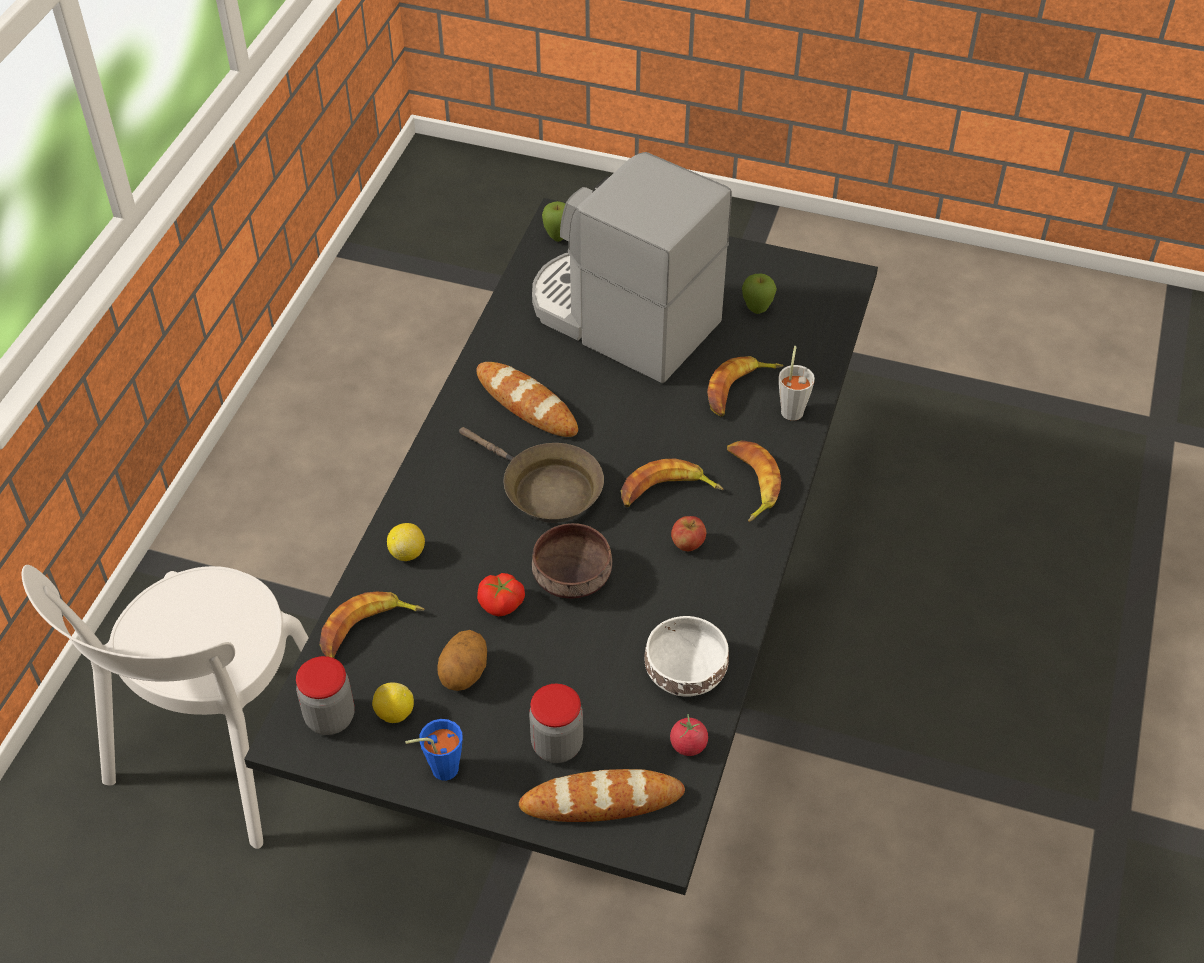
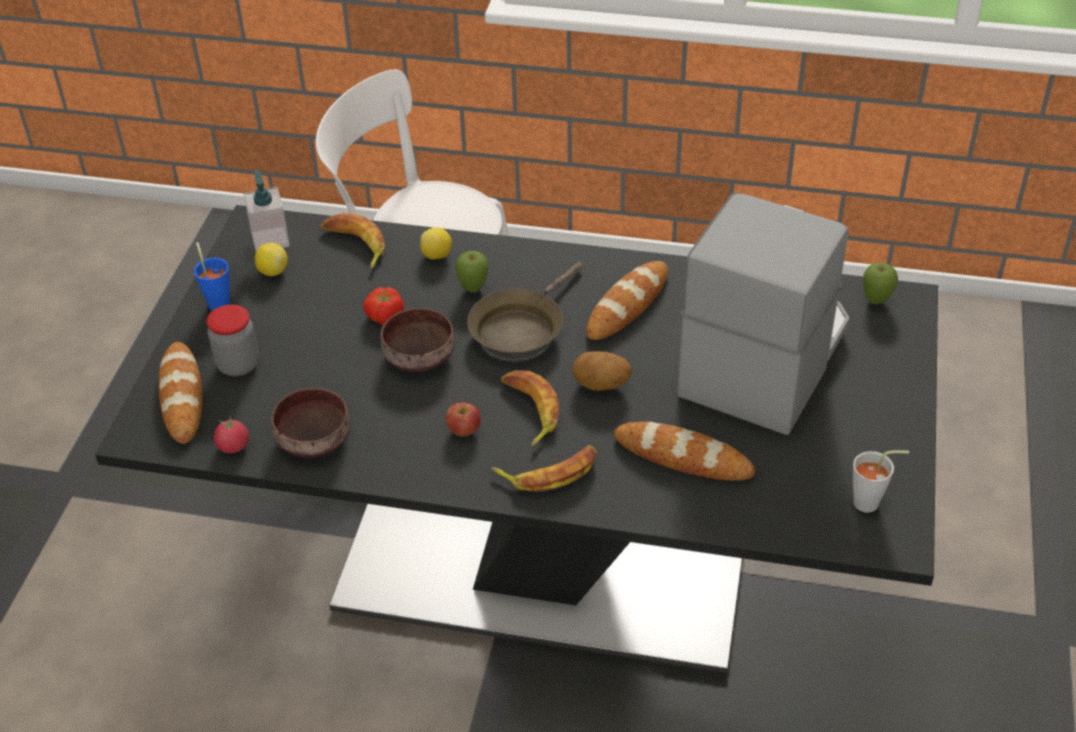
camera: 85 degrees right, 5 degrees down
(330, 717) = (270, 239): jar -> soap dispenser
(465, 673) = (311, 304): potato -> potato (601, 386)
(685, 669) = (316, 438): white bowl -> brown bowl
(739, 390) = (683, 457): banana -> bread
(757, 310) = (813, 465): apple -> apple (473, 289)
(793, 408) = (665, 502): grey cup -> grey cup (872, 503)

